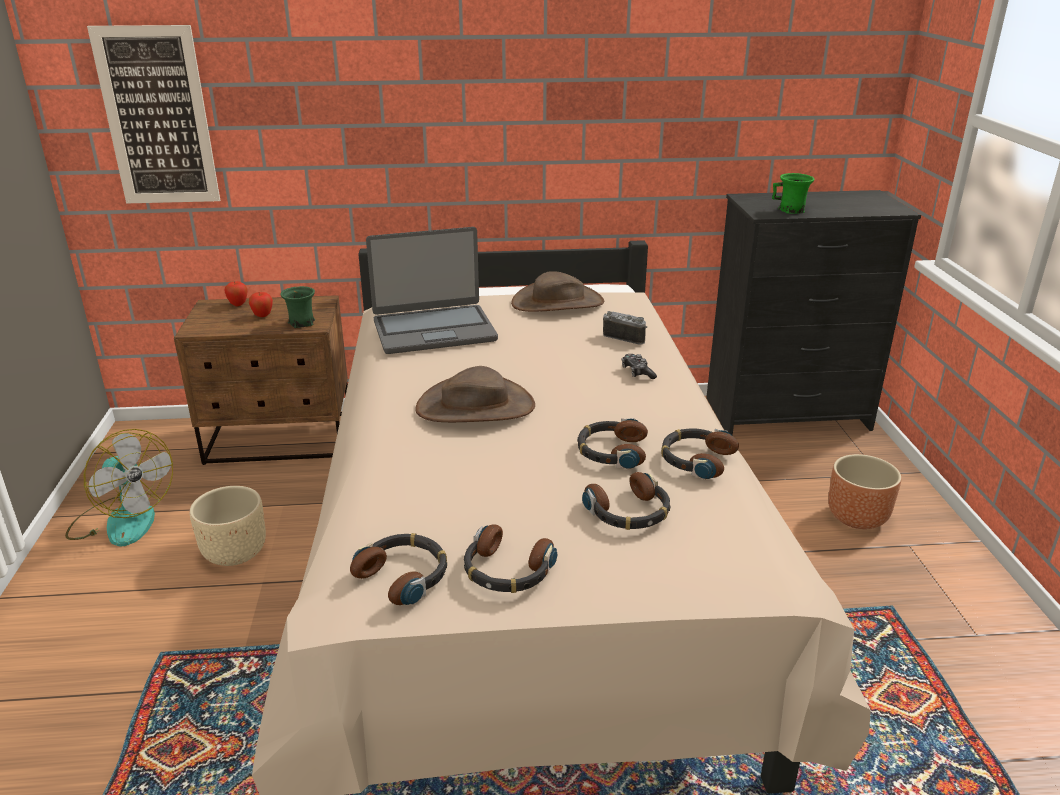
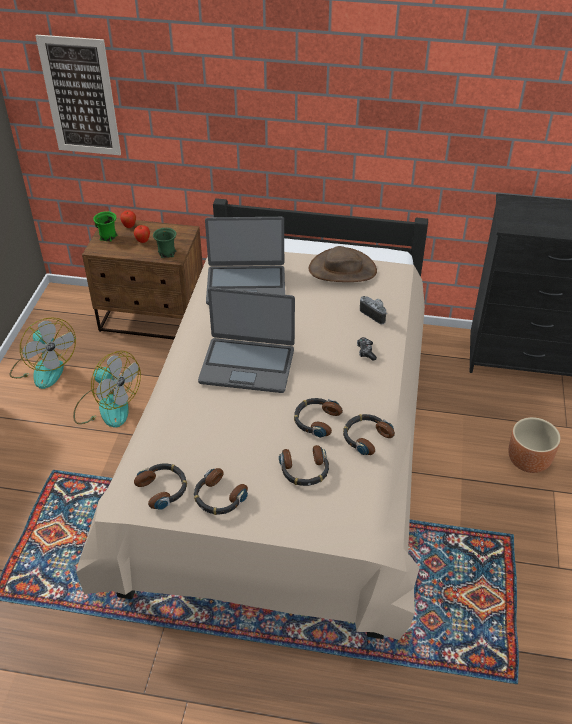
camera: 15 degrees right, 15 degrees up
(235, 552) = (107, 406): beige planter -> fan
(475, 406) = (247, 365): brown hat -> laptop
(792, 210) = (534, 225): green mug -> green mug (107, 237)

